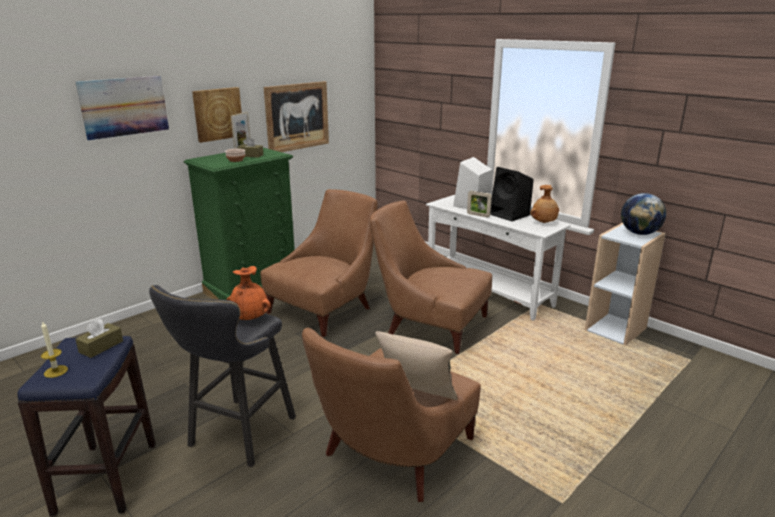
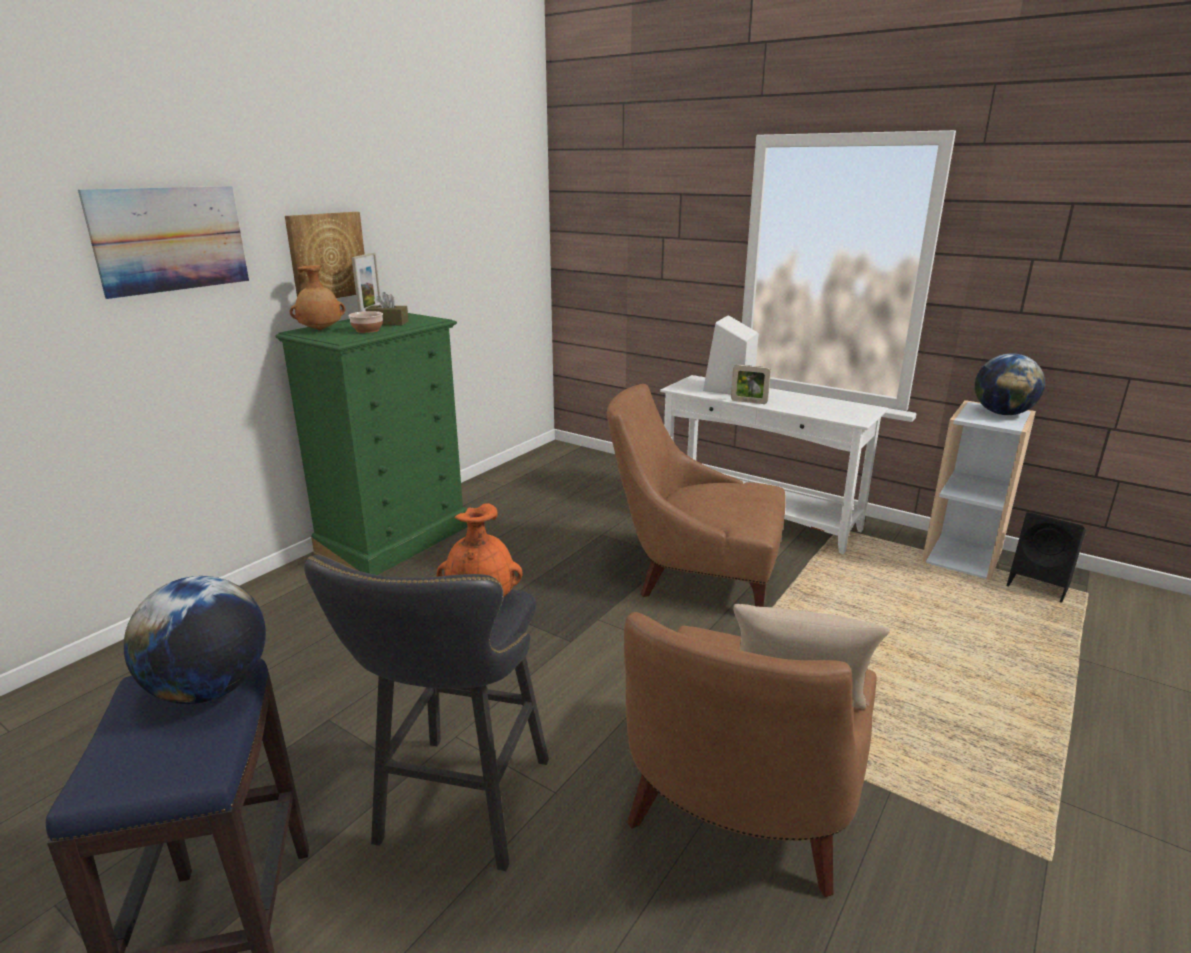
camera: 10 degrees left, 0 degrees up
(56, 371) = (126, 758): candle -> none
(101, 346) = (210, 689): brown tissue box -> globe
(297, 116) = (445, 263): picture -> none
(326, 307) = (525, 561): brown armchair -> none
(510, 215) = (794, 399): black speaker -> black speaker (1040, 586)
(544, 223) = (850, 407): brown vase -> brown vase (320, 330)

